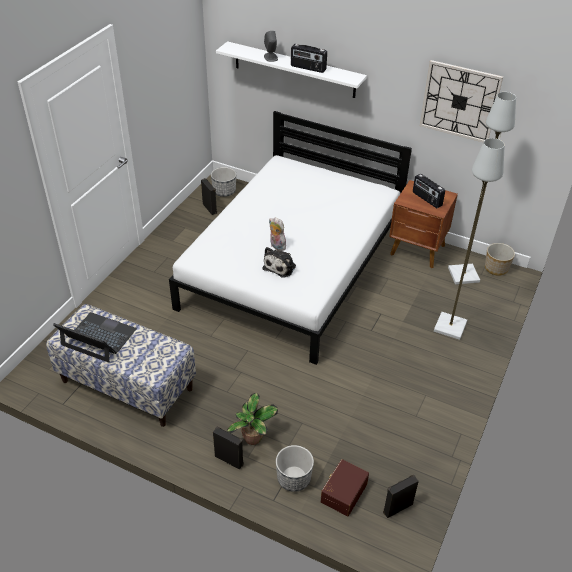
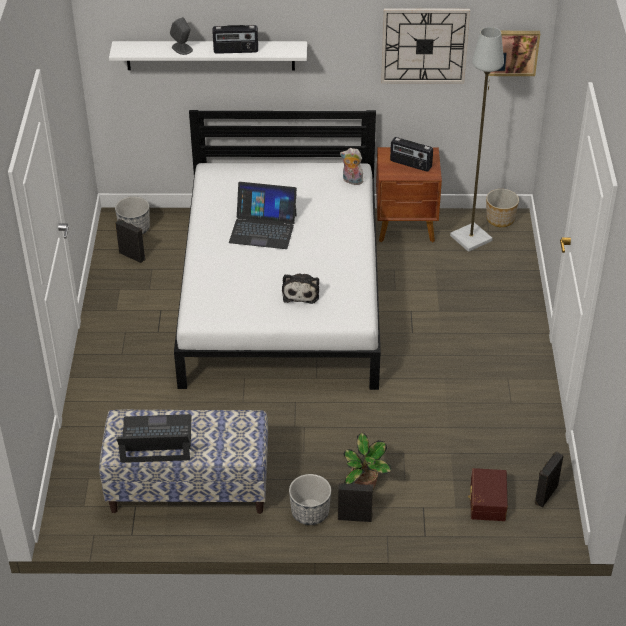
camera: 25 degrees left, 0 degrees up
(276, 246) = (280, 271): plush toy -> plush toy (351, 181)
(286, 212) = (263, 228): none -> laptop
(293, 479) = (431, 509): planter -> planter (310, 512)
(450, 327) = (491, 300): grey floor lamp -> none
(534, 125) = (512, 51): none -> picture

